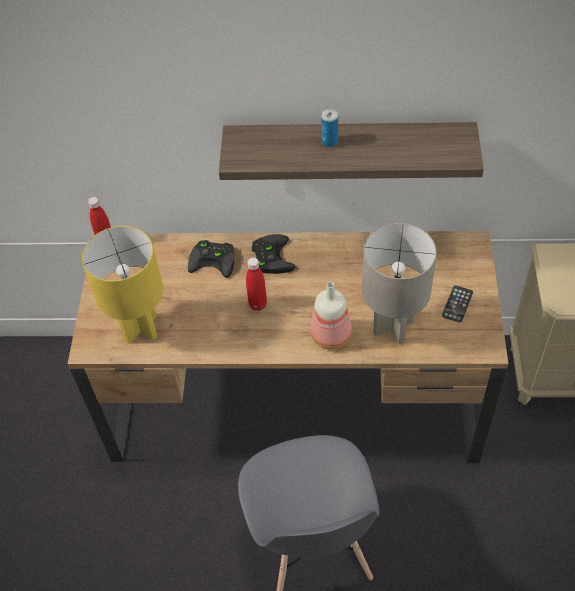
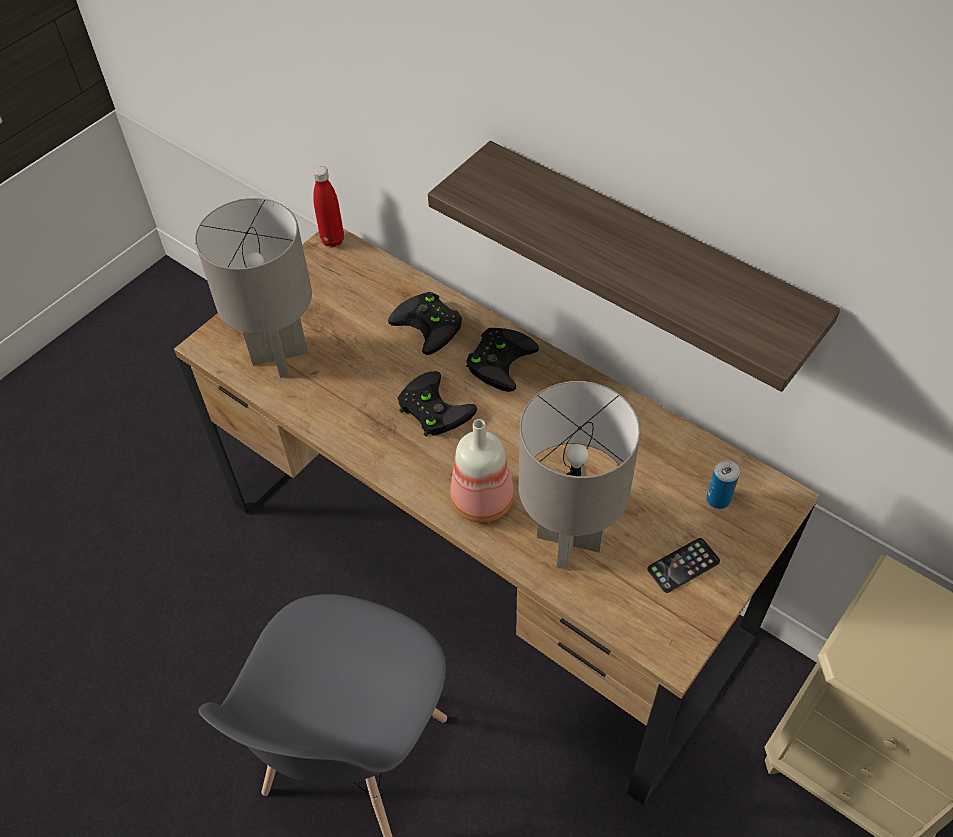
camera: 35 degrees right, 0 degrees up
(139, 329) = (279, 356): yellow table lamp -> grey table lamp
(258, 304) = (431, 408): red bottle -> black game controller
(329, 141) = (602, 228): can -> can (718, 499)

